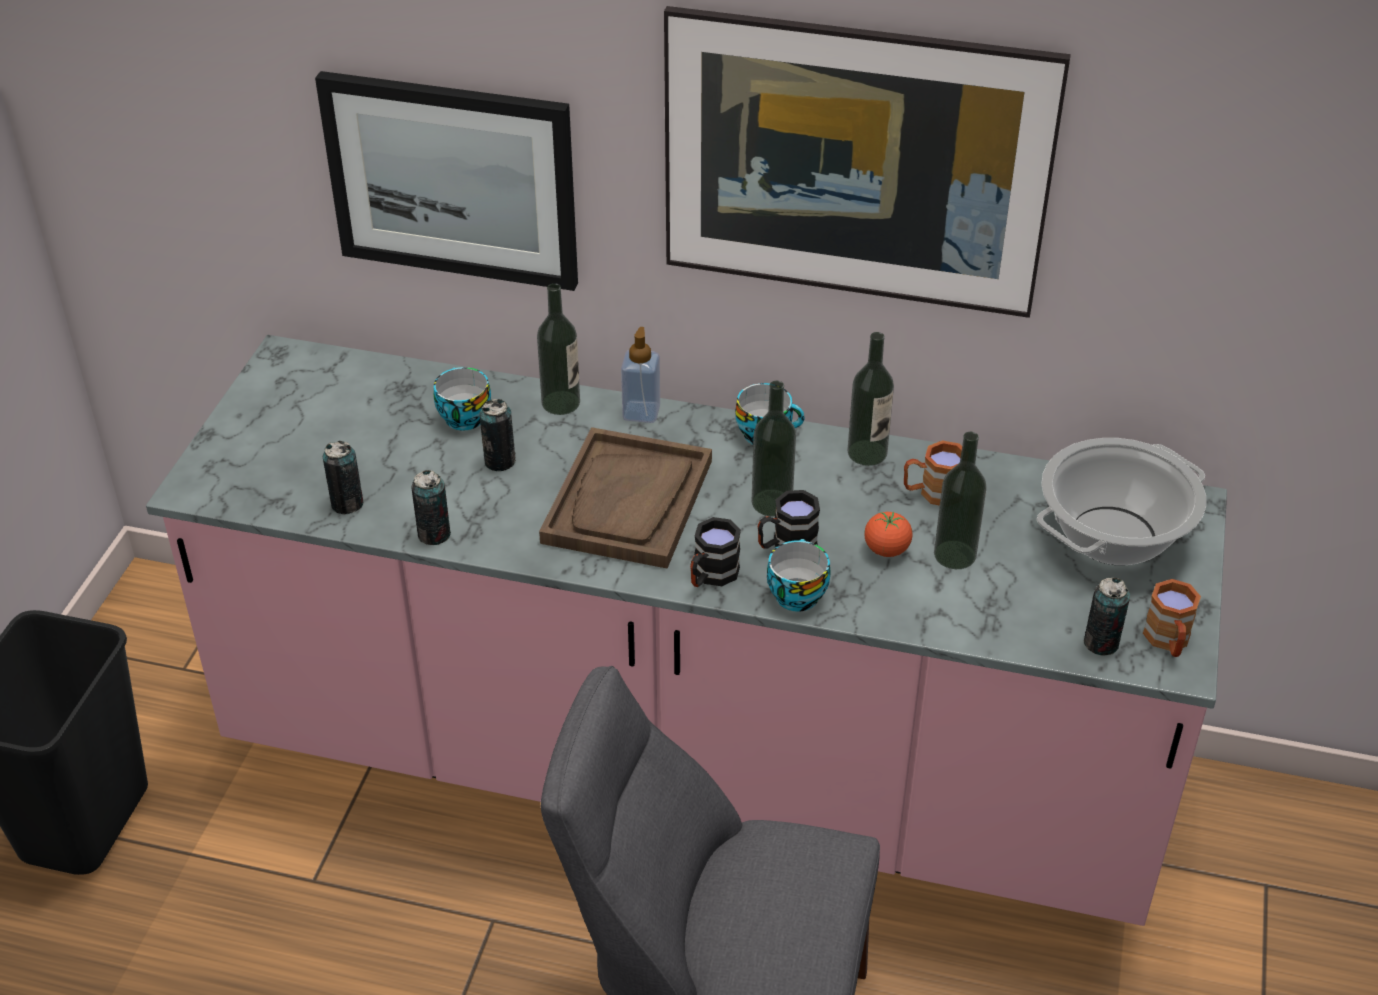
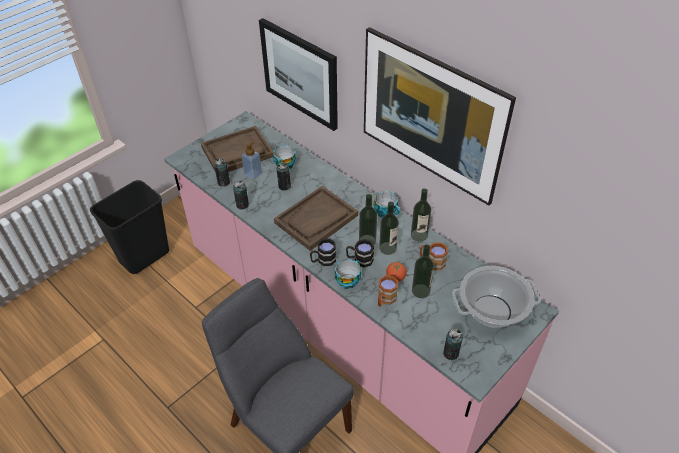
camera: 30 degrees right, 5 degrees up
(324, 428) = (237, 152): none -> brown tray
(561, 403) = (322, 172): bottle -> bottle (387, 248)
(641, 412) = (347, 186): soap dispenser -> soap dispenser (253, 174)
(1168, 641) = (479, 365): brown mug -> brown mug (385, 299)

